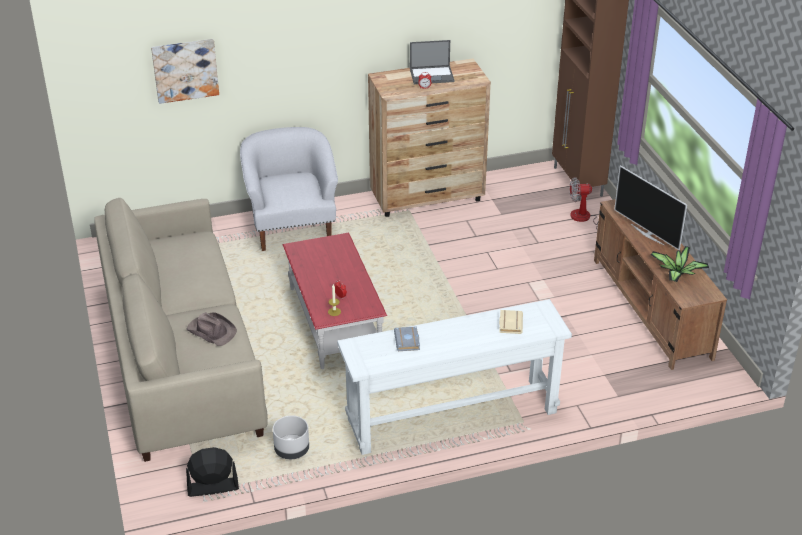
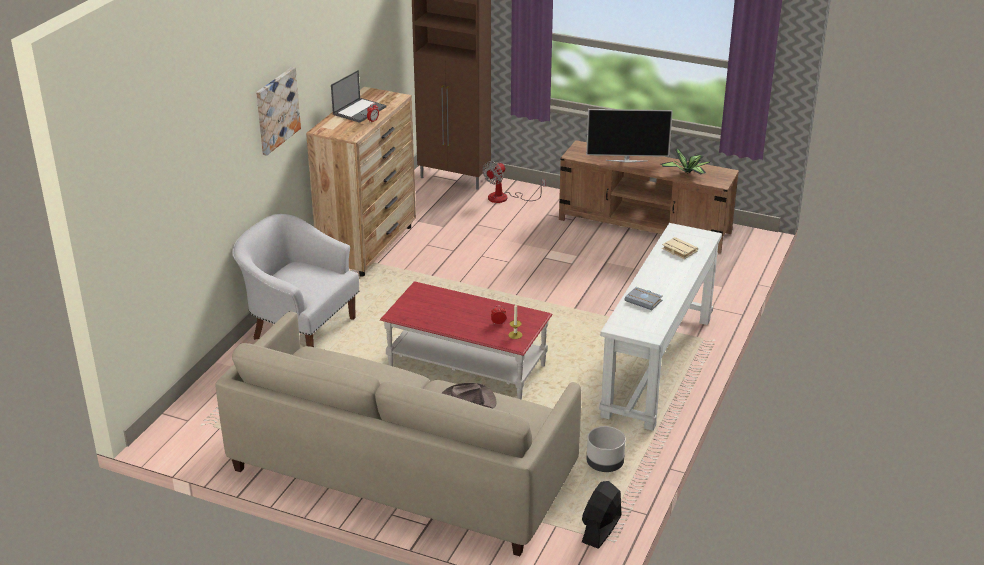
camera: 50 degrees left, 5 degrees down
(185, 70) = (183, 189): picture -> picture (276, 110)

